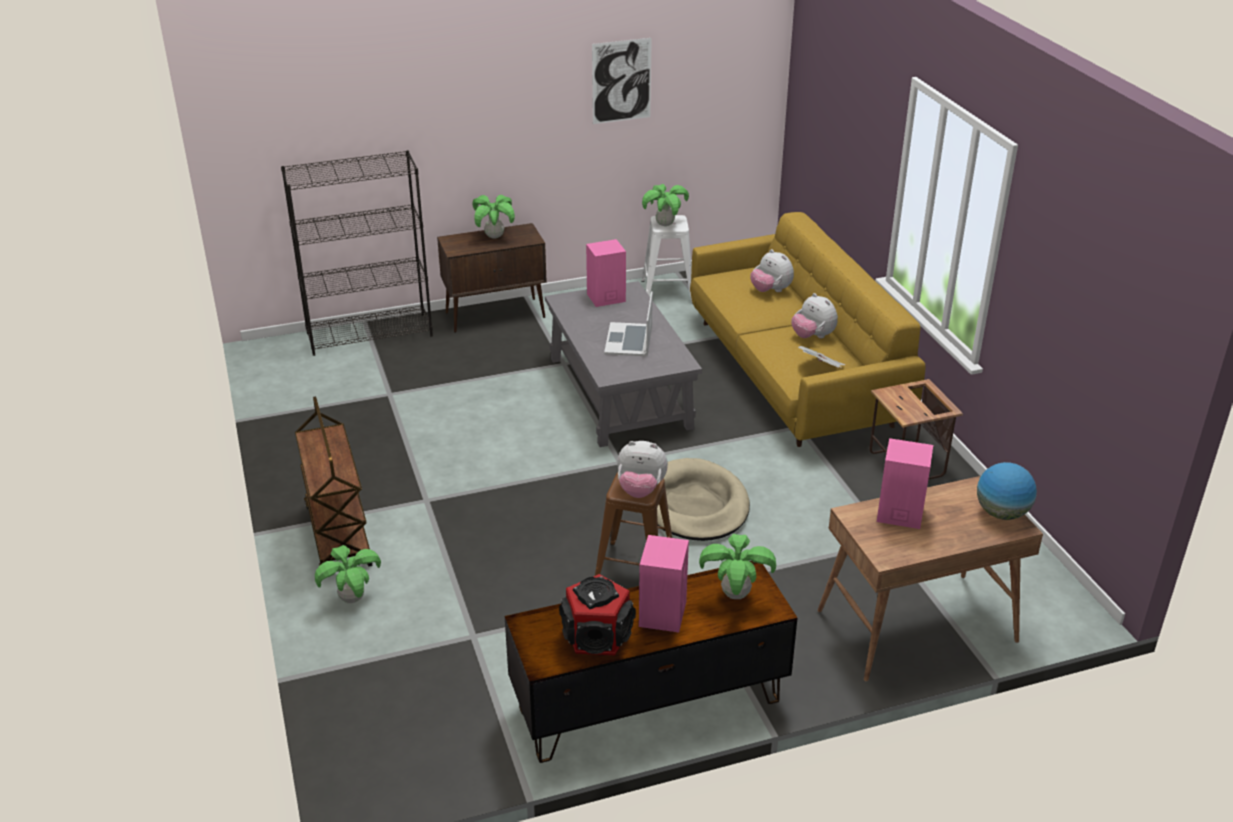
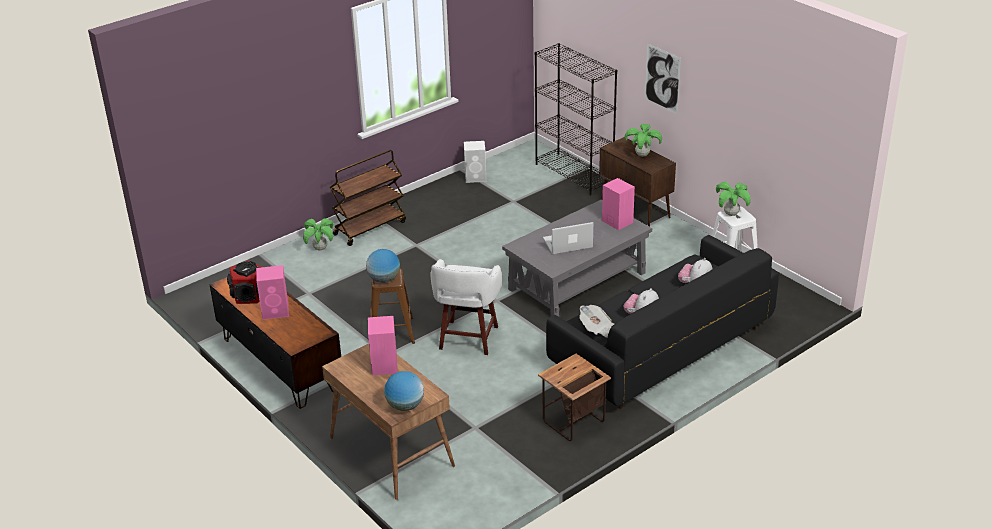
camera: 70 degrees right, 0 degrees up
(295, 409) = (476, 177): none -> white speaker
(621, 81) = (743, 94): picture -> picture (662, 78)
(640, 490) = (384, 279): plush toy -> globe
(694, 505) = (468, 339): beige dog bed -> white stool
(735, 594) = (302, 331): potted plant -> none
(792, 373) = (660, 348): yellow sofa -> black sofa

